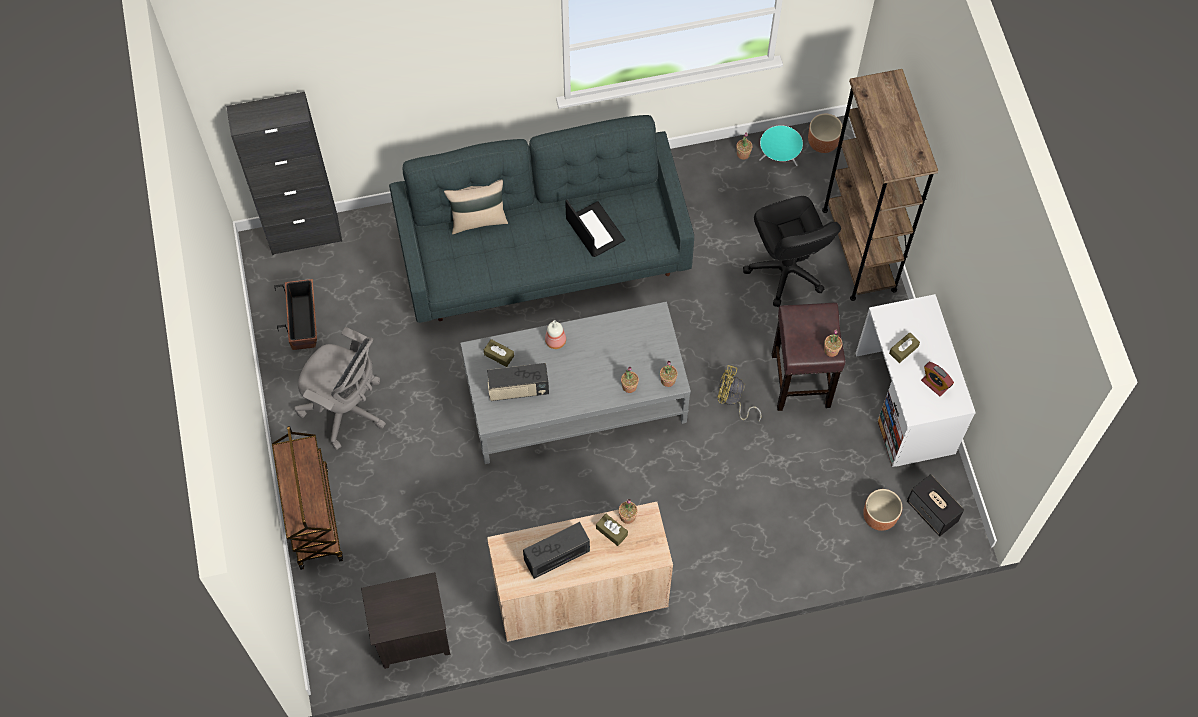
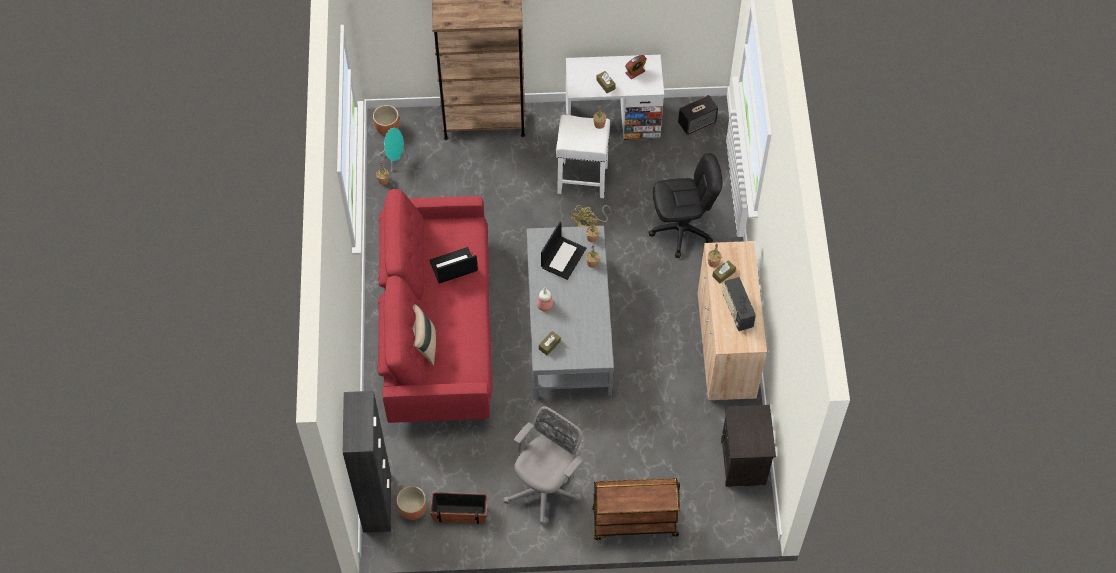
camera: 80 degrees left, 5 degrees down
(518, 390) = (581, 336): radio -> none
(544, 254) = (438, 329): grey sofa -> red sofa
(631, 350) = (563, 257): none -> laptop
(785, 270) = (491, 172): black office chair -> black office chair (681, 230)
(800, 379) = (581, 179): brown stool -> white stool
(879, 517) = (696, 153): brown planter -> brown planter (413, 509)

